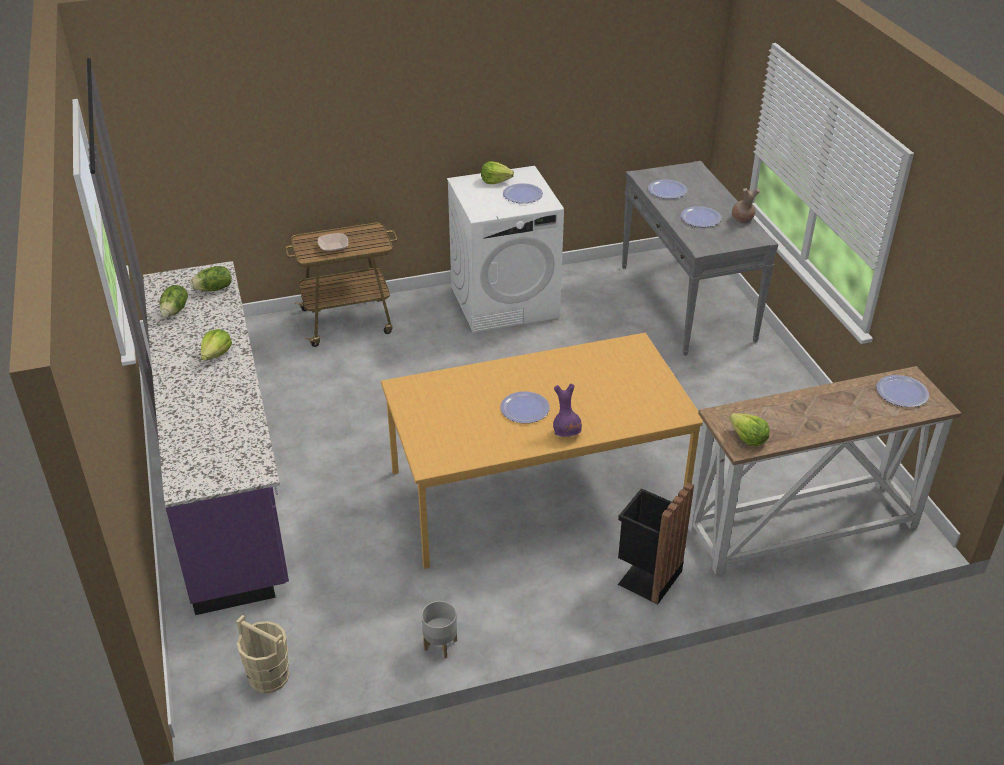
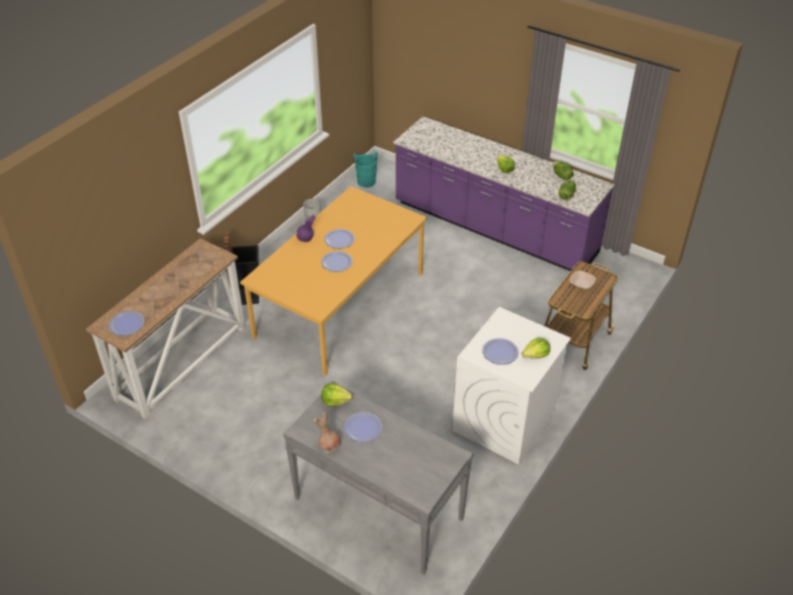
camera: 140 degrees right, 5 degrees up
(269, 676) = (366, 182): beige bucket -> turquoise bucket
(667, 190) = (417, 448): plate -> plate (337, 262)
(748, 438) = (200, 252): lettuce -> lettuce (335, 400)

